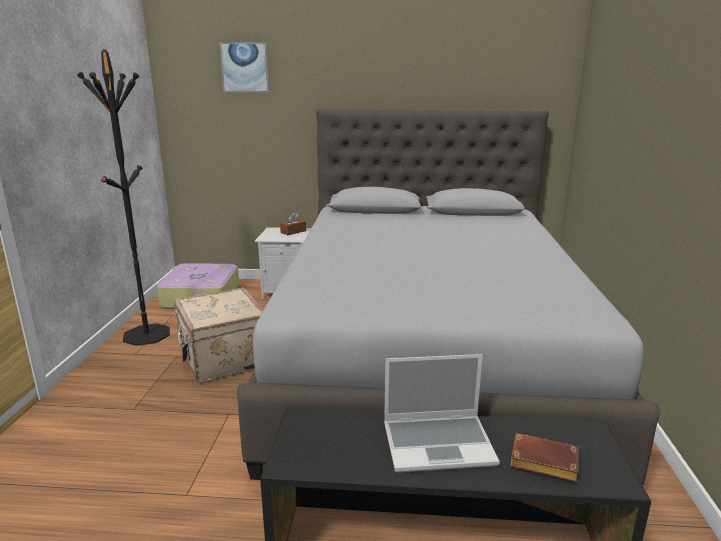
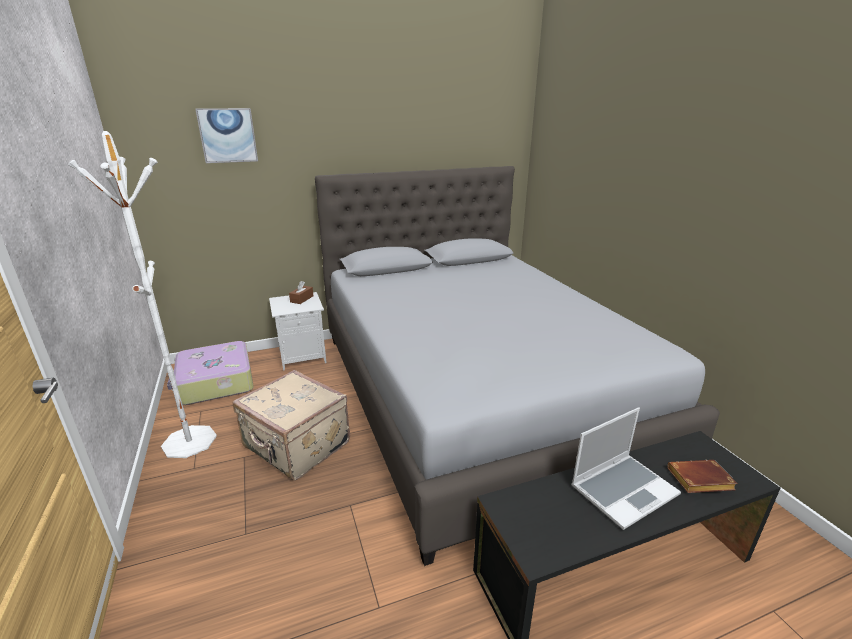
camera: 25 degrees left, 5 degrees up
(146, 334) = (189, 441): black clothes rack -> white clothes rack

